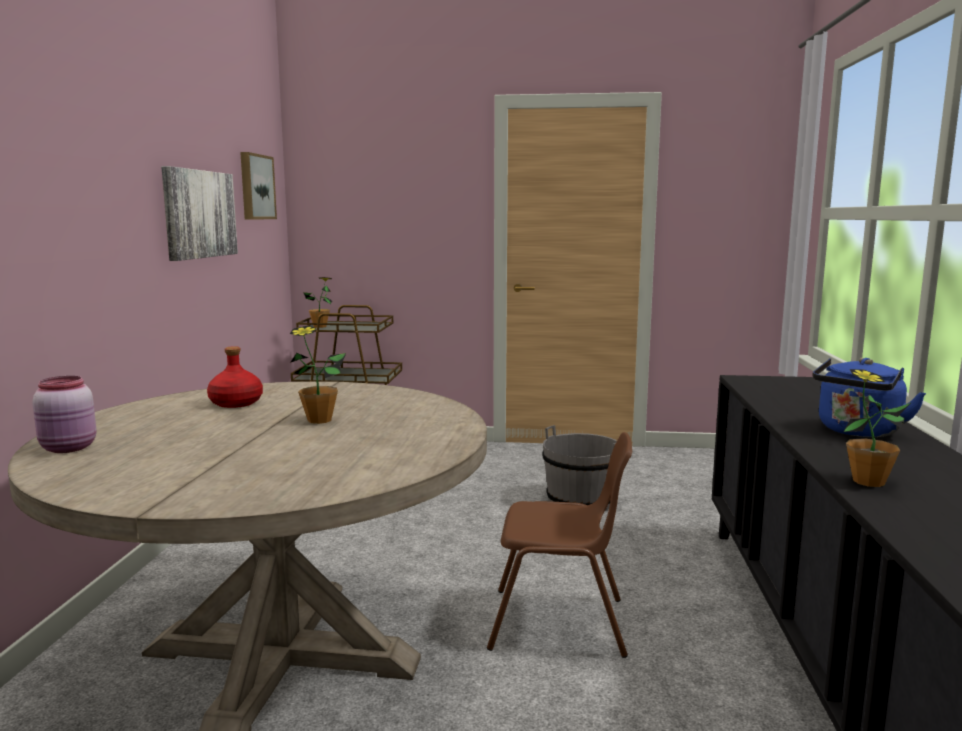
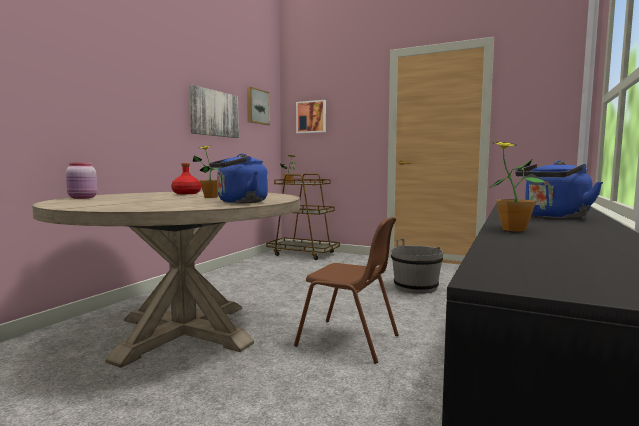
camera: 20 degrees right, 5 degrees down
(350, 202) = (311, 117): none -> picture
(415, 442) = (239, 202): none -> blue kettle

